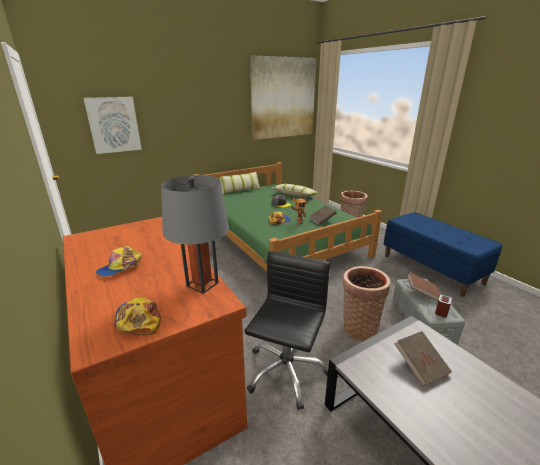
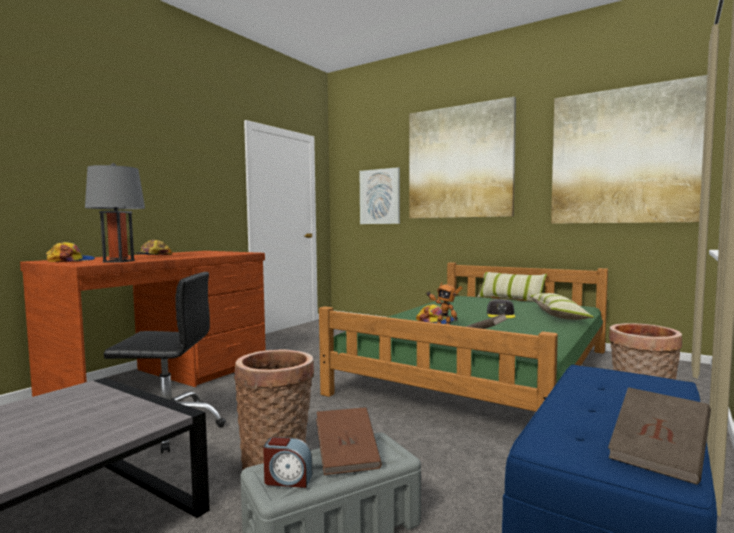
camera: 65 degrees right, 20 degrees down
(189, 95) = (459, 162): none -> picture
(420, 366) = (73, 420): brown book -> brown book (659, 455)

